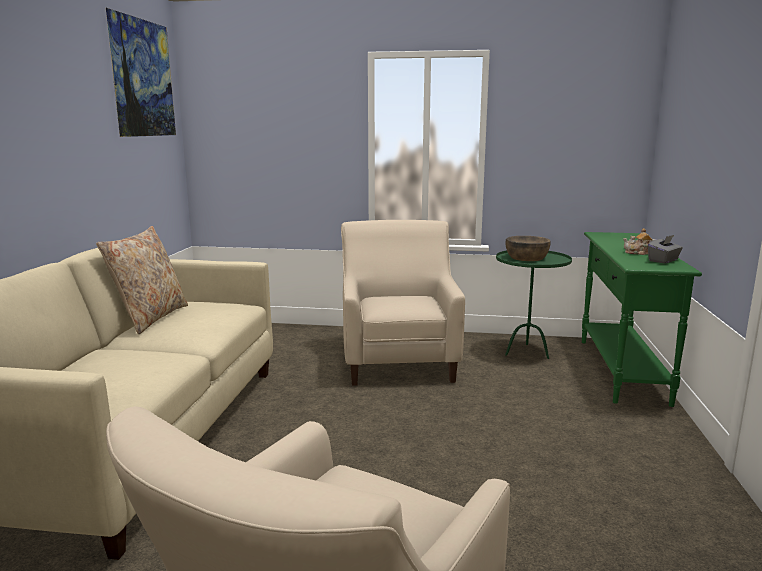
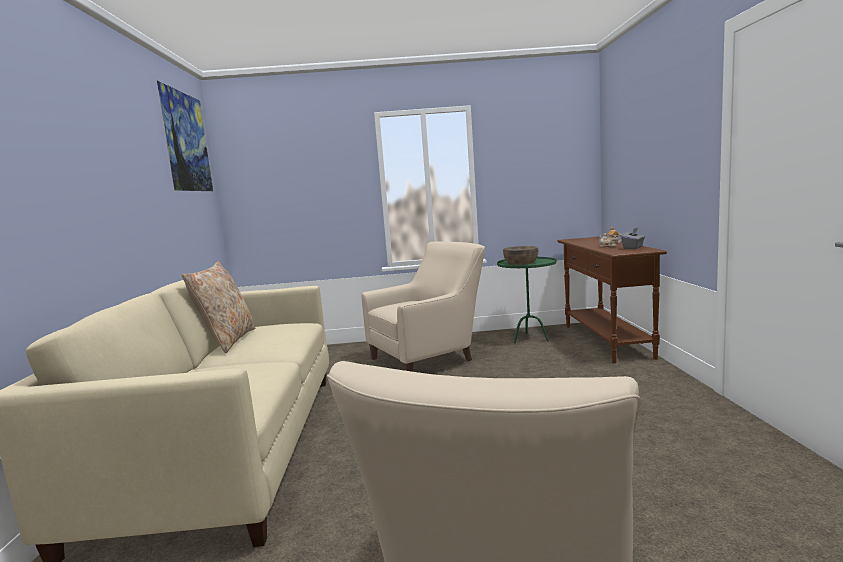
camera: 10 degrees left, 5 degrees down
(398, 360) = (431, 358): beige armchair -> beige armchair turned 75 degrees clockwise
(621, 370) = (606, 341): green console table -> brown console table

